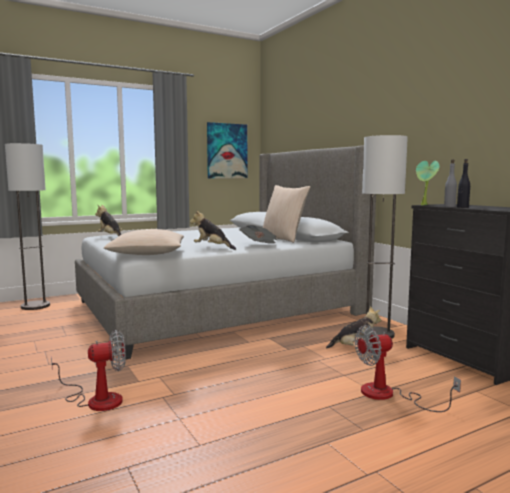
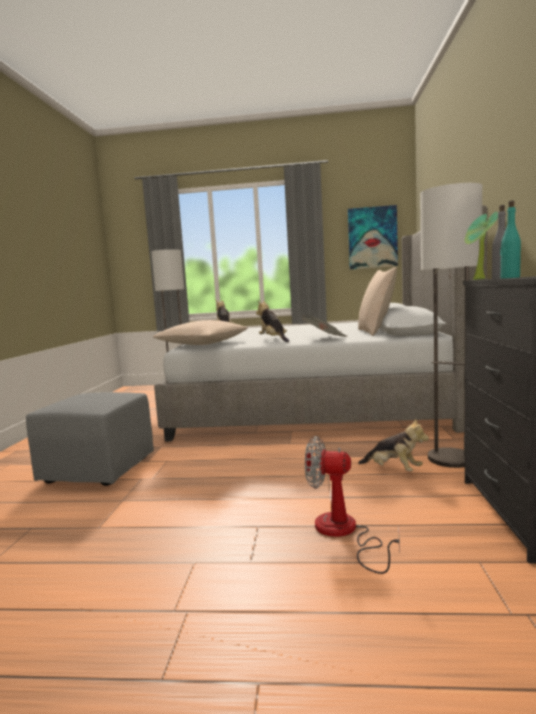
camera: 35 degrees right, 0 degrees up
(96, 399) = (98, 469): fan -> grey ottoman
(462, 207) = (509, 278): black bottle -> turquoise bottle

